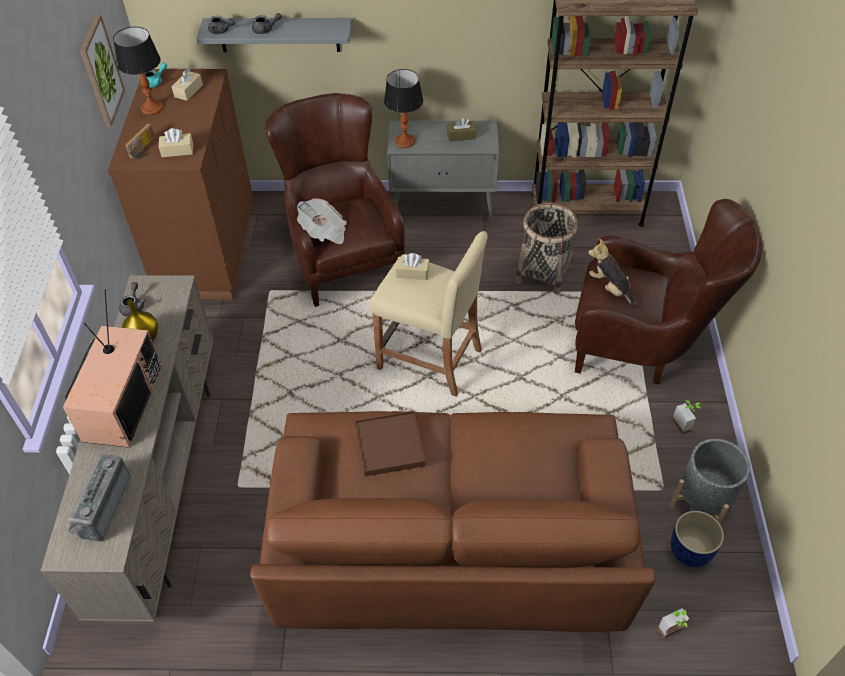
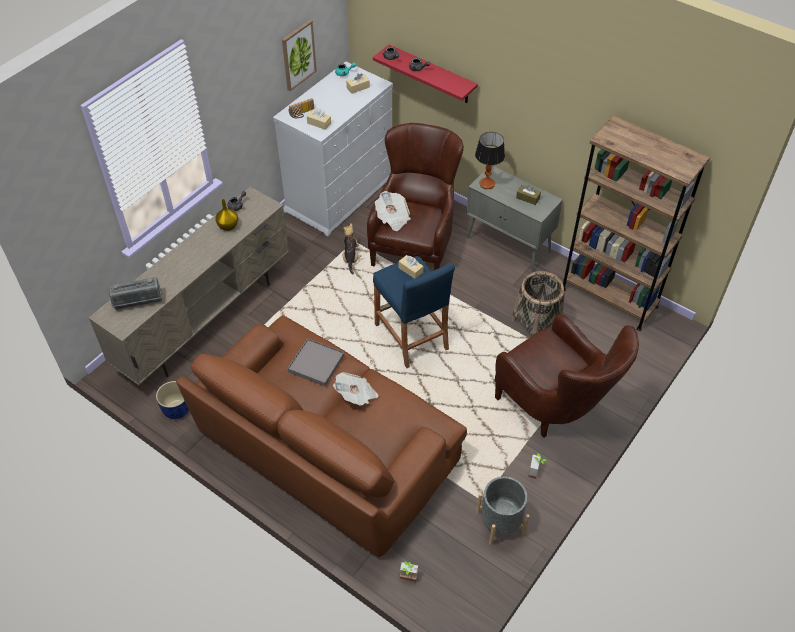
camera: 35 degrees right, 0 degrees up
(102, 505) = (138, 303): radio -> radio turned 150 degrees counterclockwise
(121, 402) = (189, 255): television -> none
(152, 108) = (328, 89): table lamp -> none
(205, 246) = (340, 193): brown dresser -> white dresser
(279, 34) = (432, 75): grey shelf -> red shelf
(390, 445) = (316, 364): brown tray -> grey tray
(429, 359) = (411, 337): beige stool -> blue stool
(471, 453) = (356, 395): none -> newspaper
(610, 288) = (538, 351): plush toy -> plush toy (351, 258)
(689, 551) = (463, 544): blue planter -> blue planter (176, 409)

